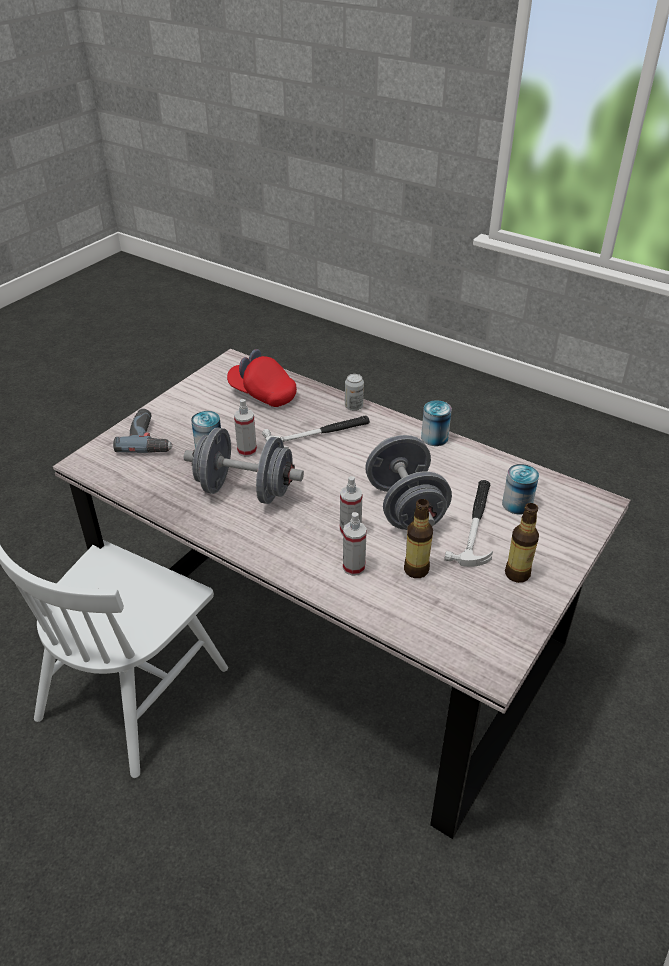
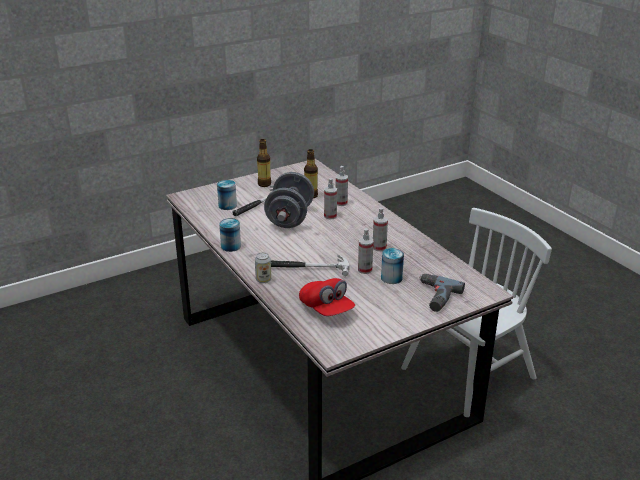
camera: 155 degrees left, 10 degrees down
(245, 490) = (379, 247): grey dumbbell -> spray bottle

